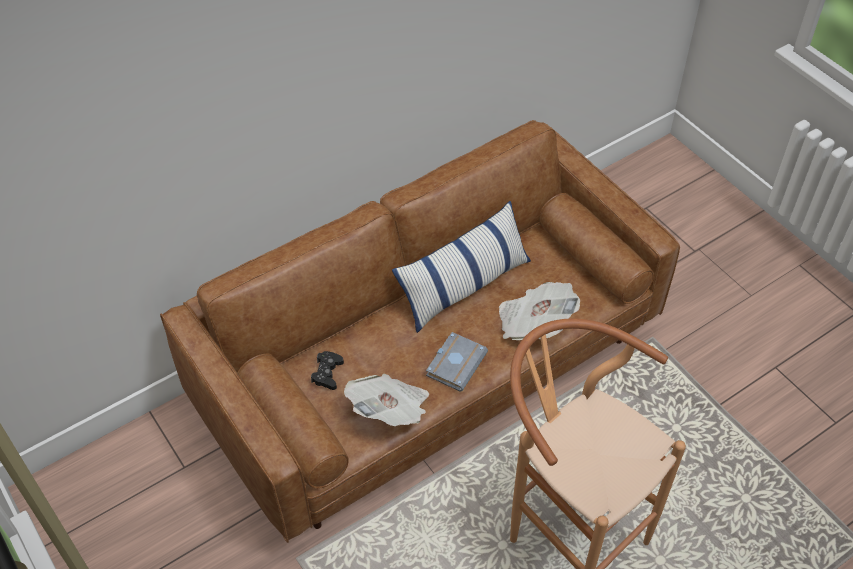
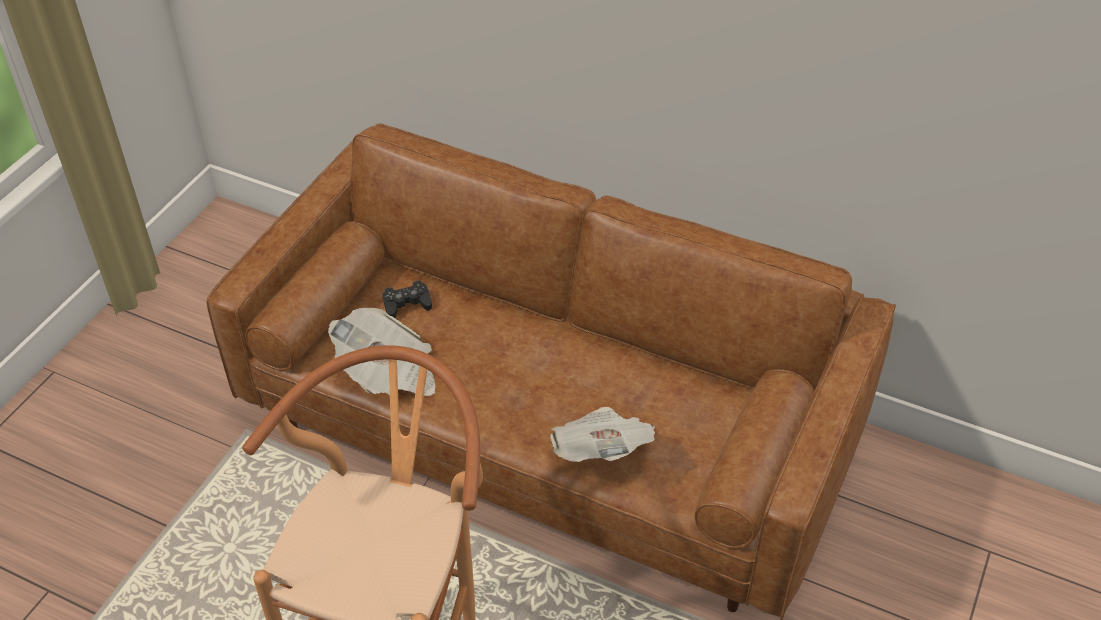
camera: 60 degrees right, 5 degrees down
(455, 363) = (490, 402): grey book -> none
(464, 286) = (610, 365): pillow -> none

